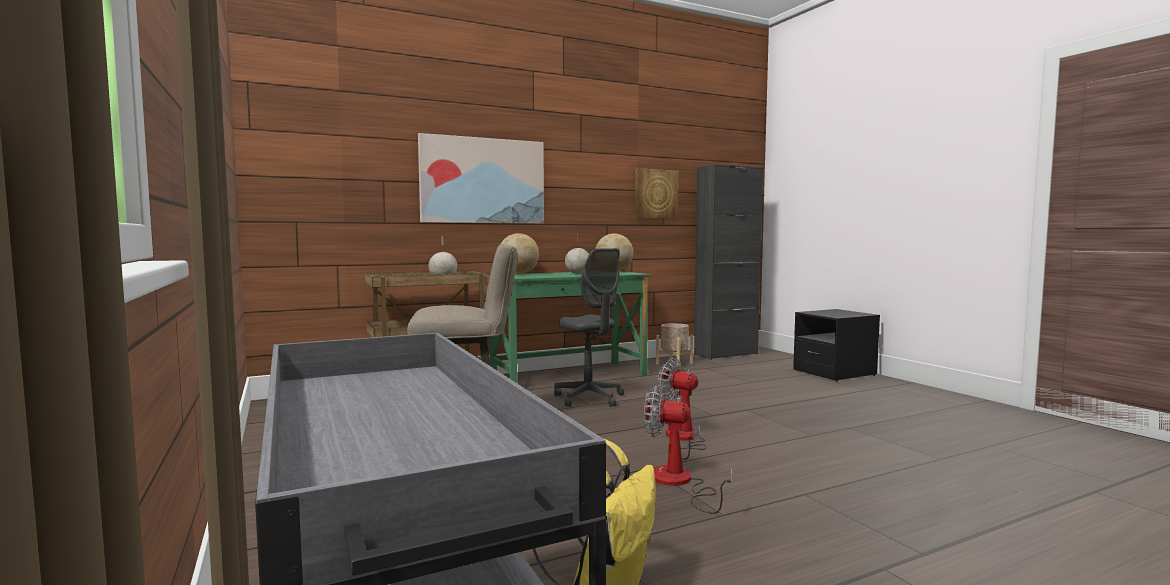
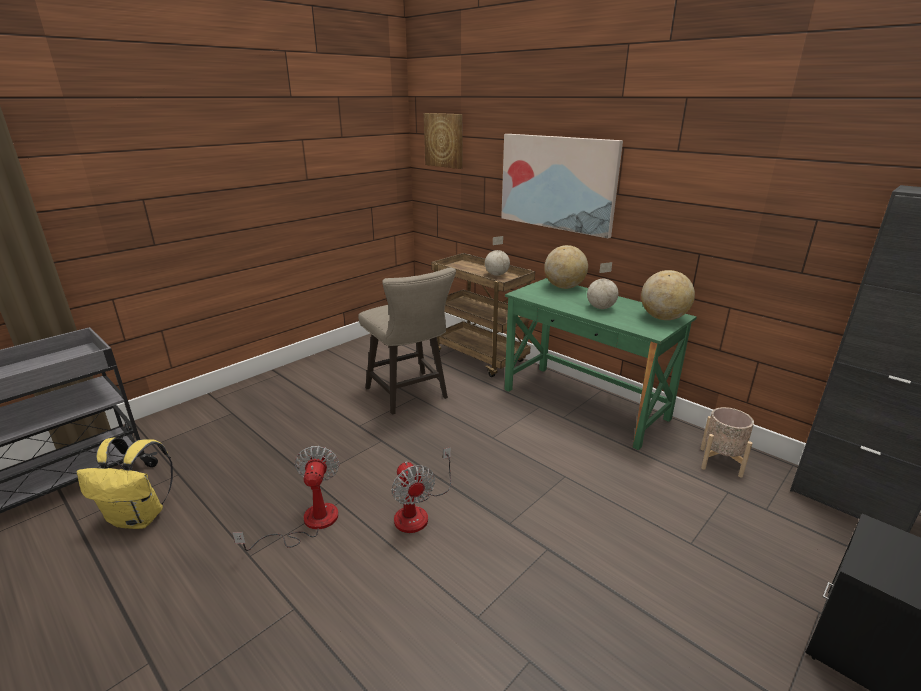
camera: 70 degrees right, 20 degrees up
(589, 398) = (512, 433): grey office chair -> none
(655, 194) = (794, 222): picture -> picture (444, 140)
(683, 439) = (418, 511): fan -> fan turned 135 degrees clockwise

